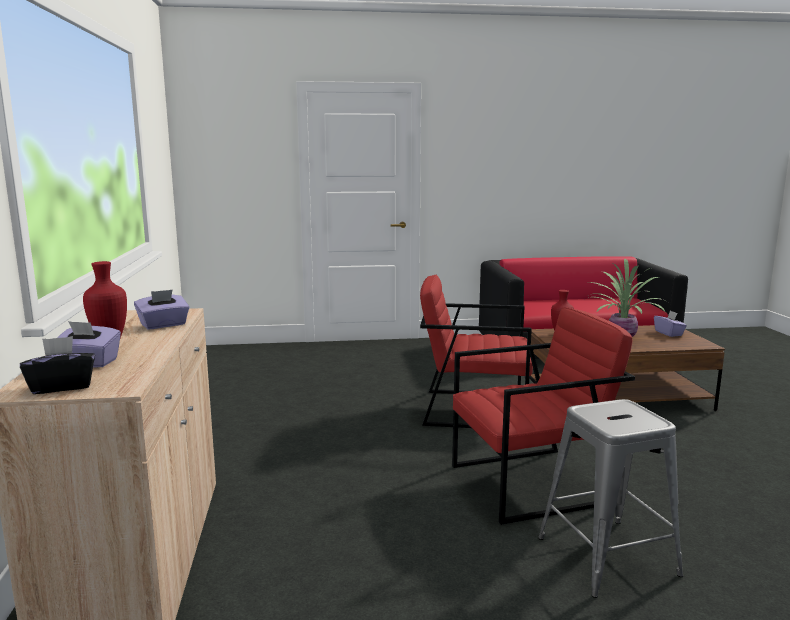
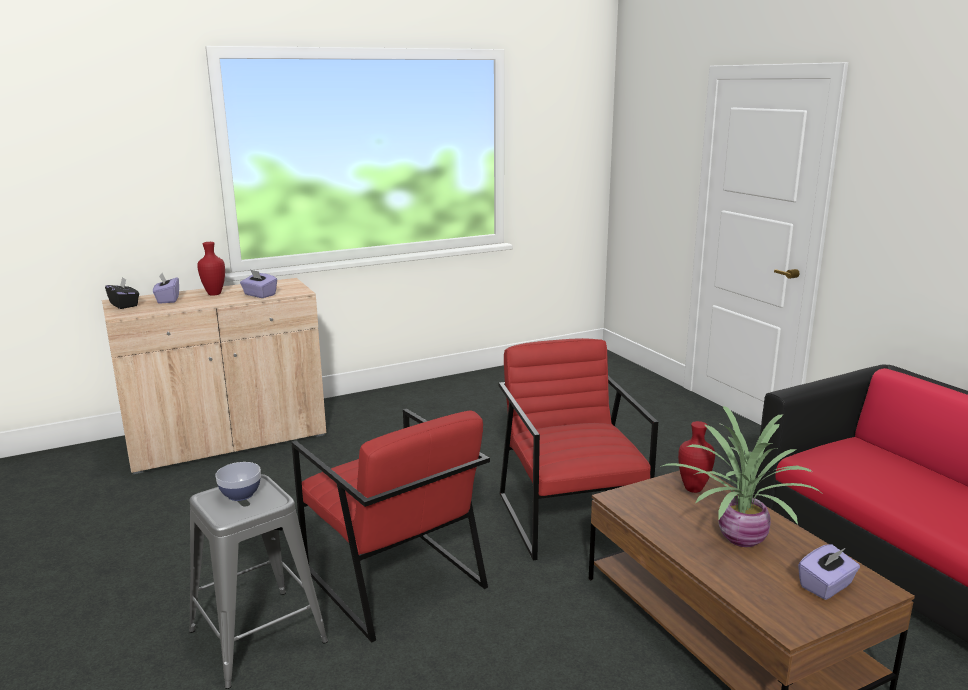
camera: 70 degrees right, 5 degrees up
(610, 416) = (241, 494): none -> bowl

